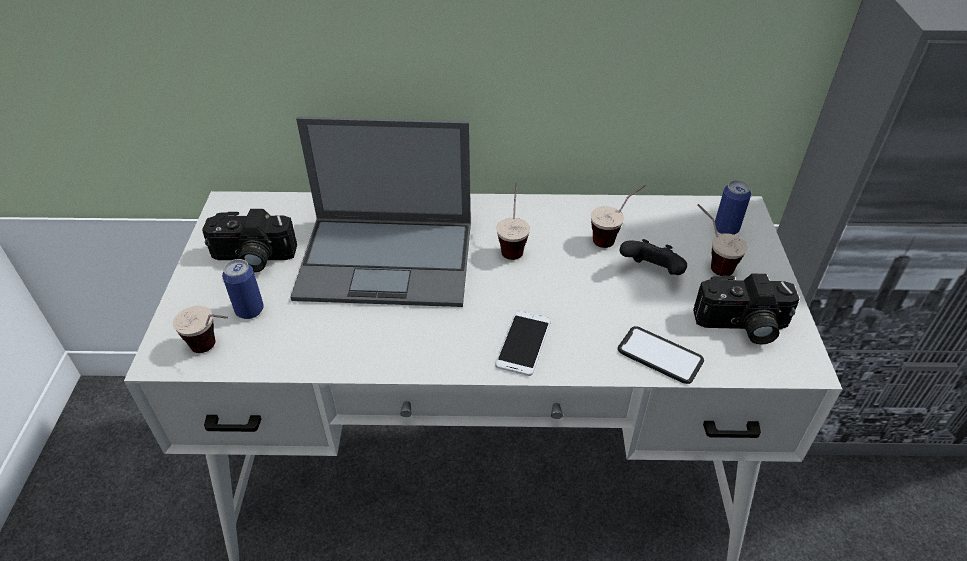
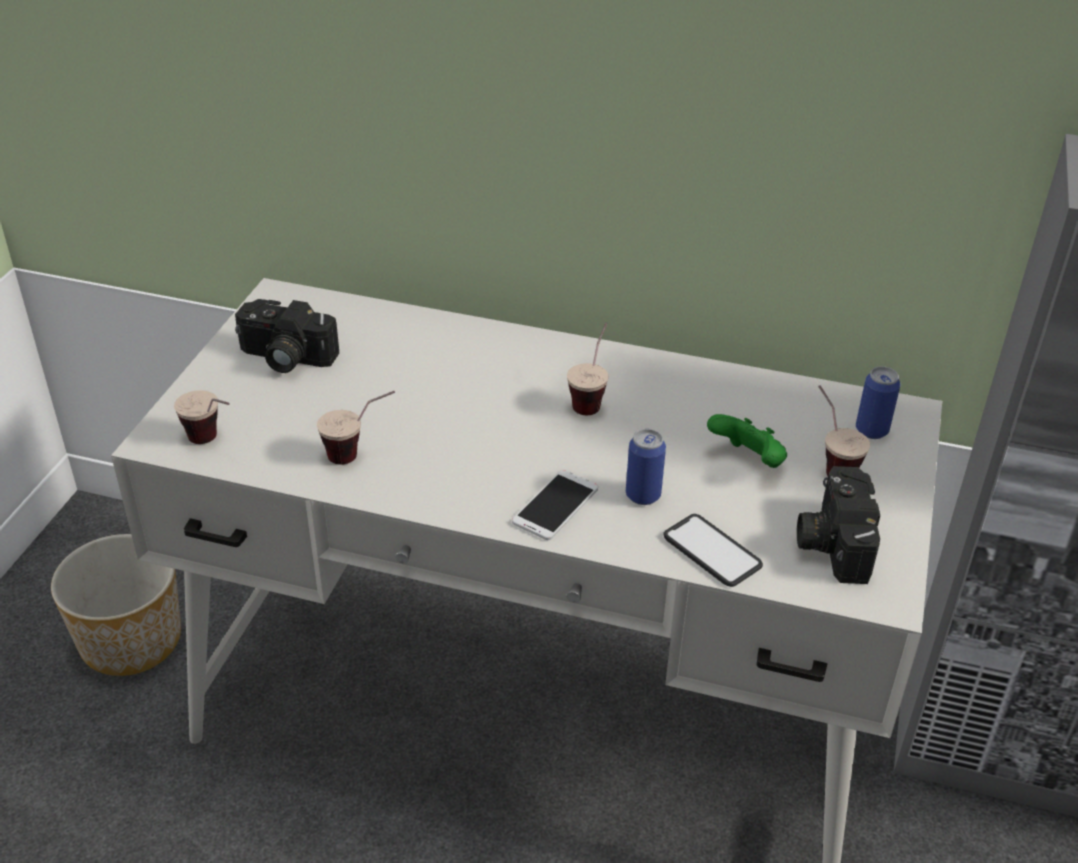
camera: 15 degrees right, 5 degrees down
(159, 489) = (132, 640): none -> planter
(249, 310) = (263, 412): can -> can (643, 495)
(388, 260) = (437, 388): laptop -> none
(614, 237) = (721, 413): cup -> cup (360, 453)
(651, 272) = (748, 461): black game controller -> green game controller
(741, 326) = (831, 541): camera -> camera turned 75 degrees clockwise

